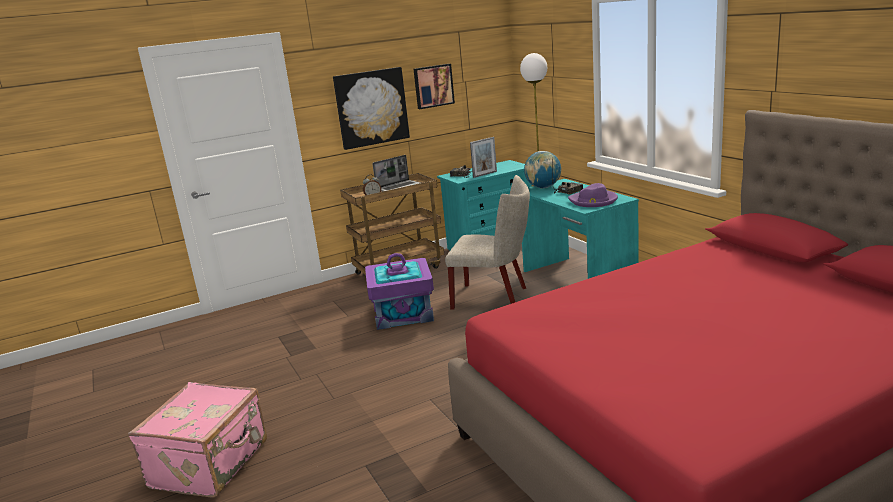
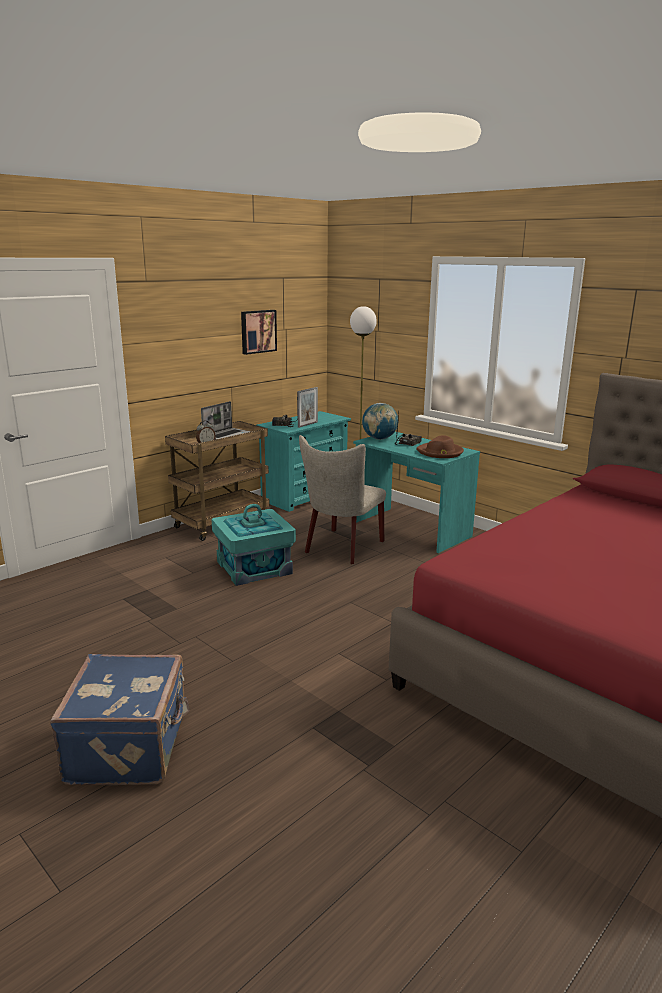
camera: 20 degrees left, 0 degrees up
(212, 464) = (130, 747): pink suitcase -> blue suitcase
(371, 107) = (199, 349): picture -> none
(403, 313) = (254, 567): purple storage box -> turquoise storage box
(495, 297) = (341, 548): beige chair -> beige chair turned 120 degrees clockwise
(593, 201) = (440, 452): purple hat -> brown hat

